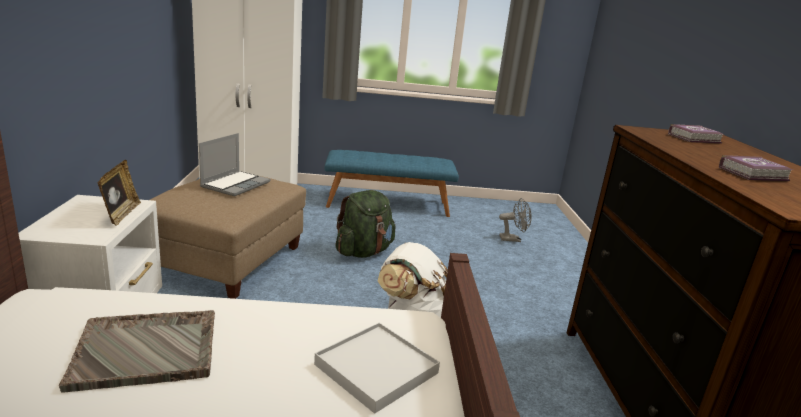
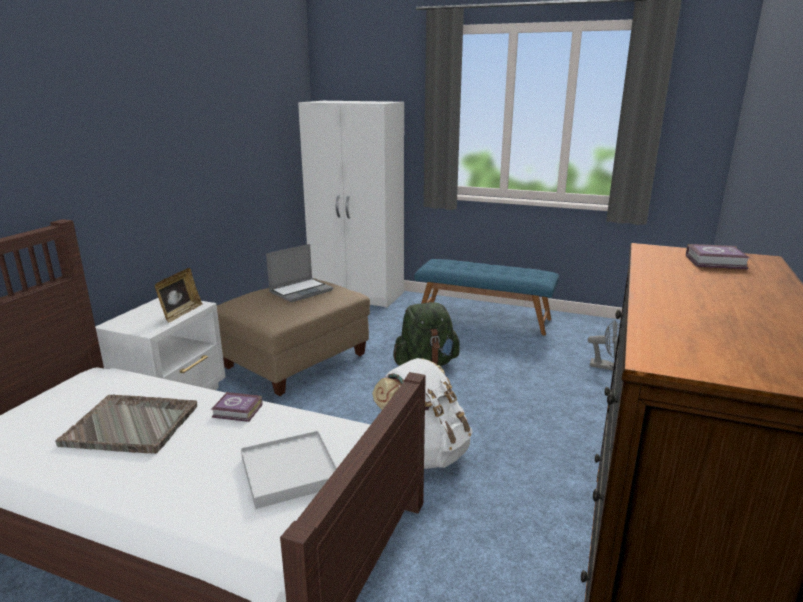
camera: 25 degrees right, 0 degrees up
(755, 174) = (705, 311): book -> book (238, 411)

